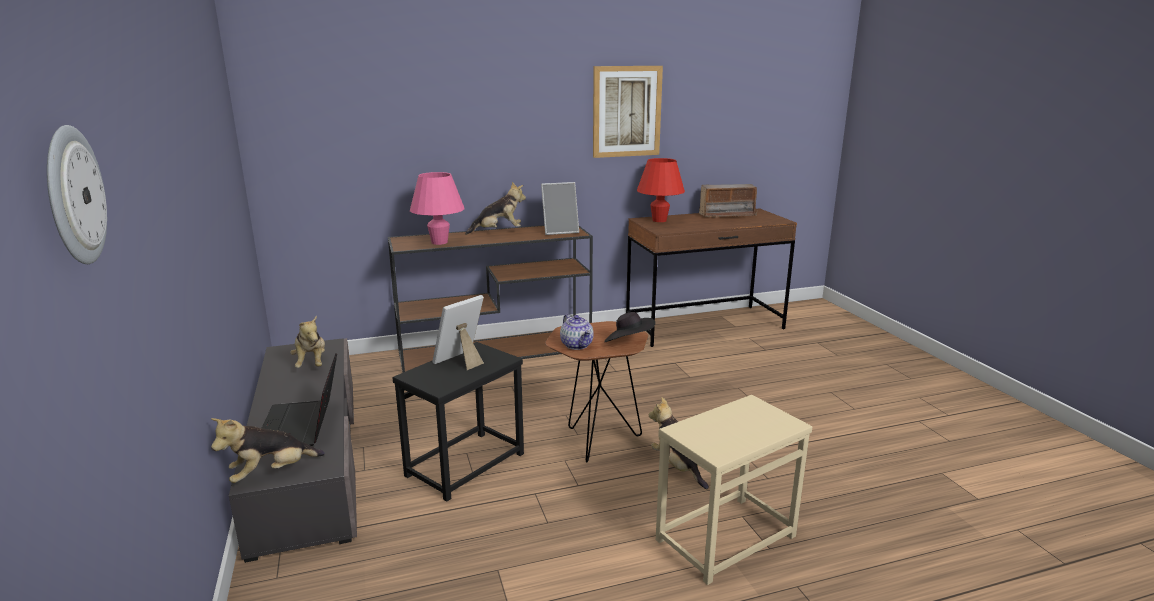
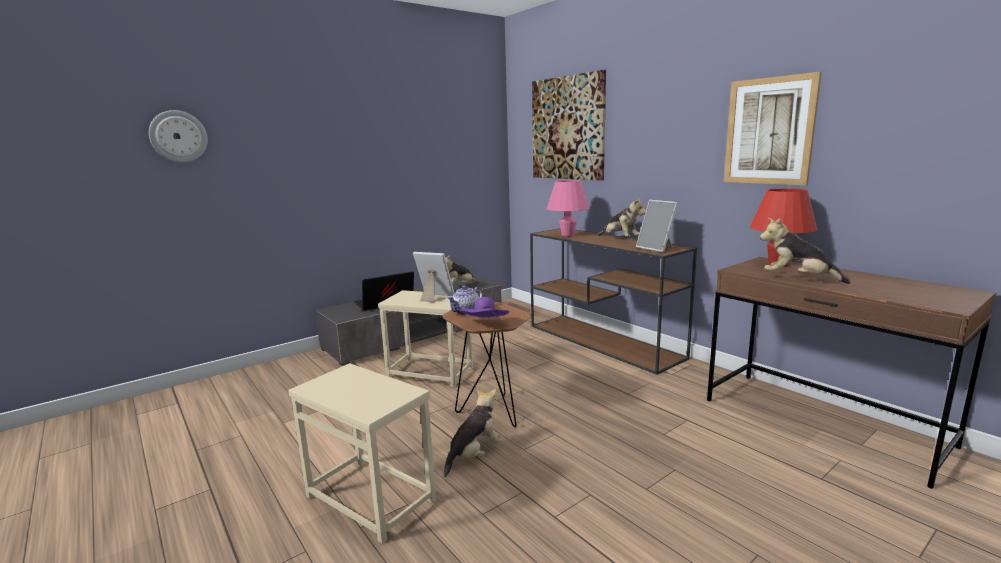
camera: 70 degrees right, 5 degrees down
(271, 473) = (335, 311): plush toy -> plush toy (798, 279)
(377, 105) = (567, 128): none -> picture
(466, 465) = (429, 373): black side table -> beige side table
(628, 343) = (485, 325): black hat -> purple hat
(727, 215) = (892, 282): radio -> none

